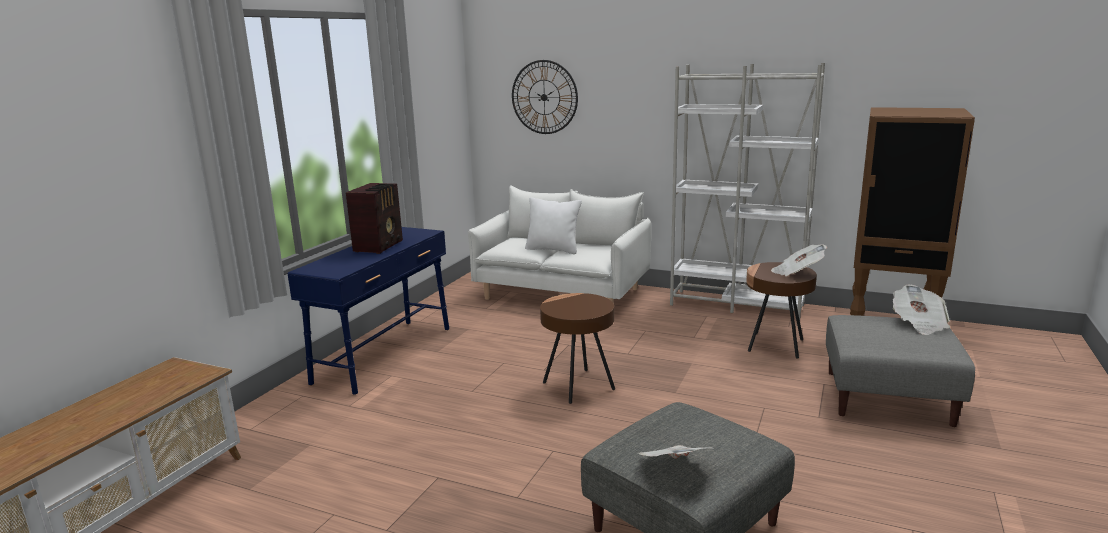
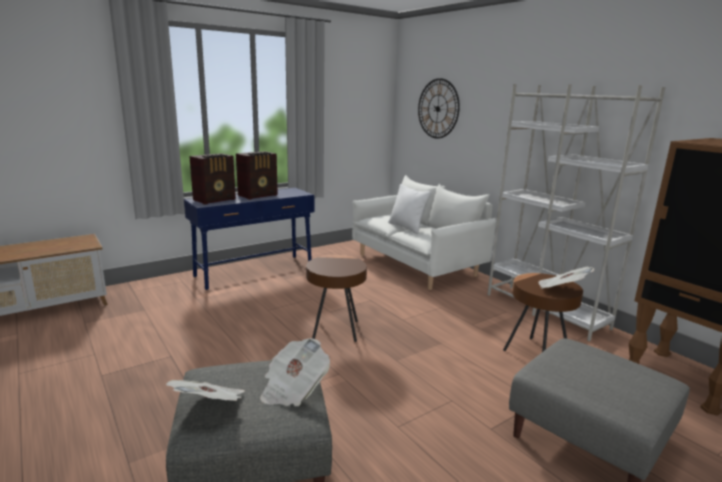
camera: 30 degrees right, 0 degrees up
(337, 264) = (215, 200): none -> radio
(919, 324) = (645, 375): newspaper -> newspaper (293, 388)

